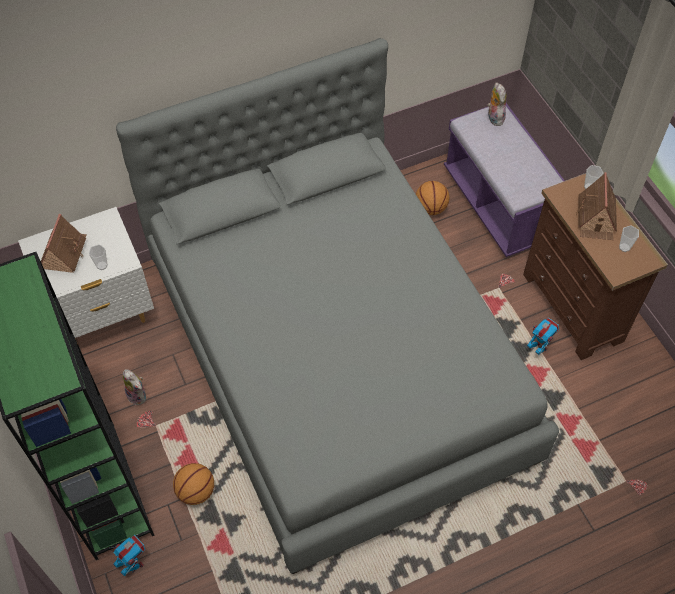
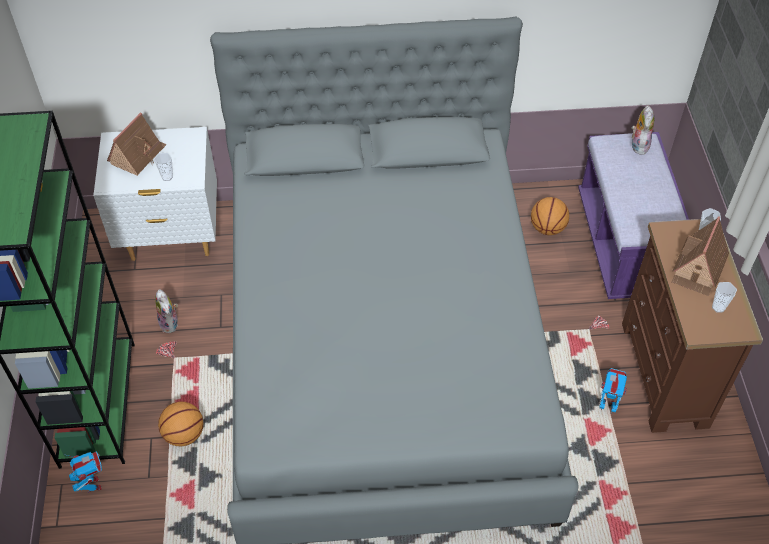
camera: 20 degrees right, 5 degrees down
(538, 348) = (607, 405): toy robot -> toy robot turned 45 degrees counterclockwise

